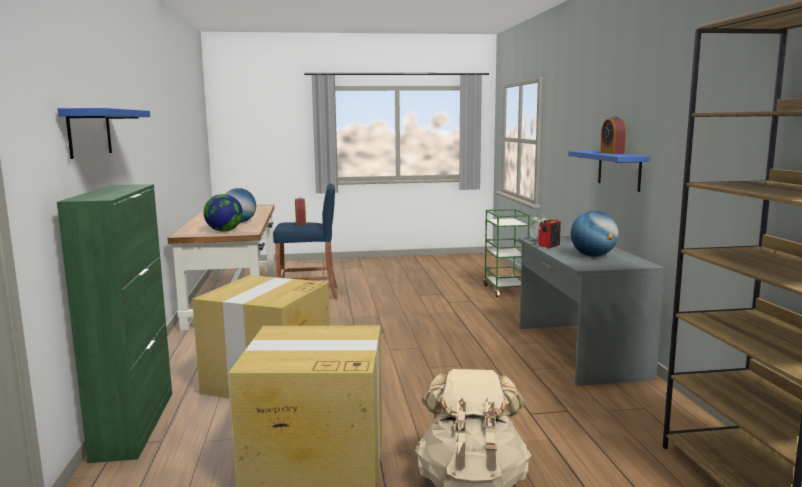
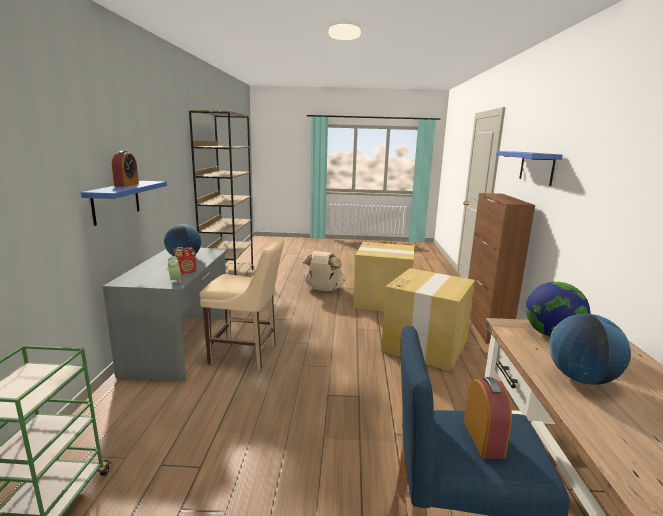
camera: 170 degrees left, 5 degrees up
(135, 424) = (485, 326): green cabinet -> brown cabinet
(490, 350) = (246, 354): none -> beige chair

